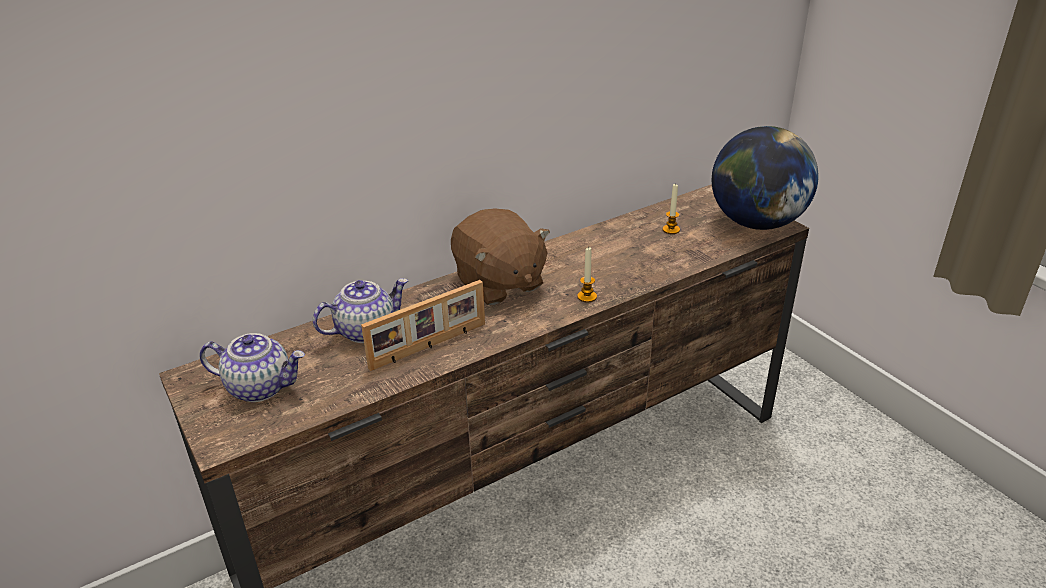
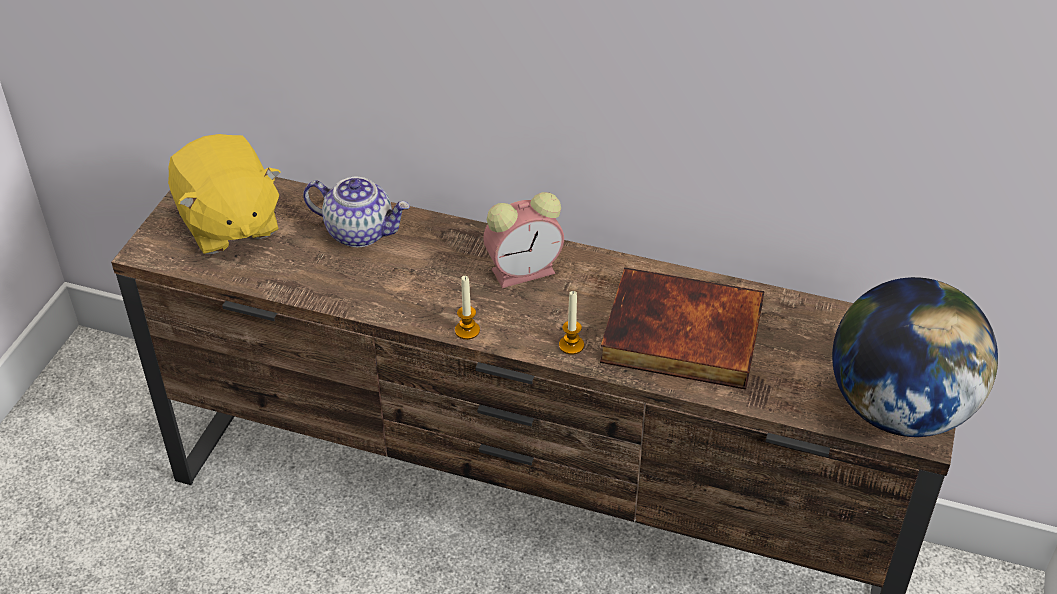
camera: 50 degrees right, 10 degrees up
(261, 387) = (228, 224): teapot -> yellow plush toy
(429, 346) = (377, 285): picture frame -> none
(499, 283) = (525, 270): brown plush toy -> alarm clock
(626, 258) = (680, 337): none -> book
(671, 230) = (787, 342): candle -> candle (467, 330)

